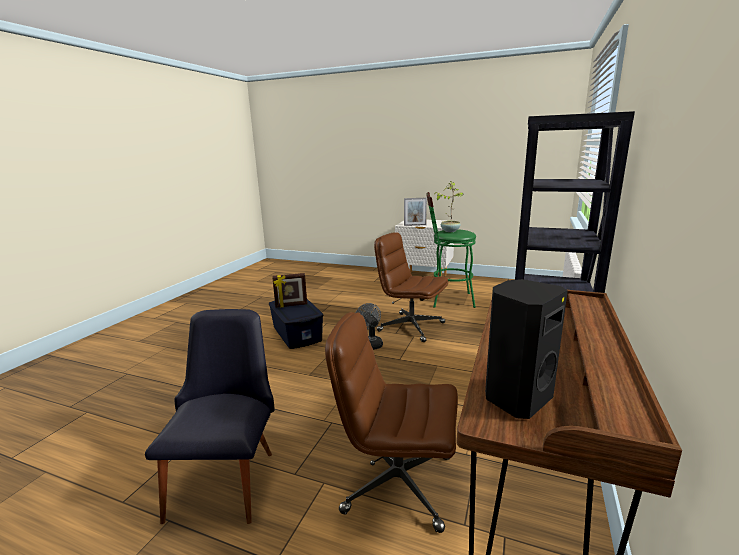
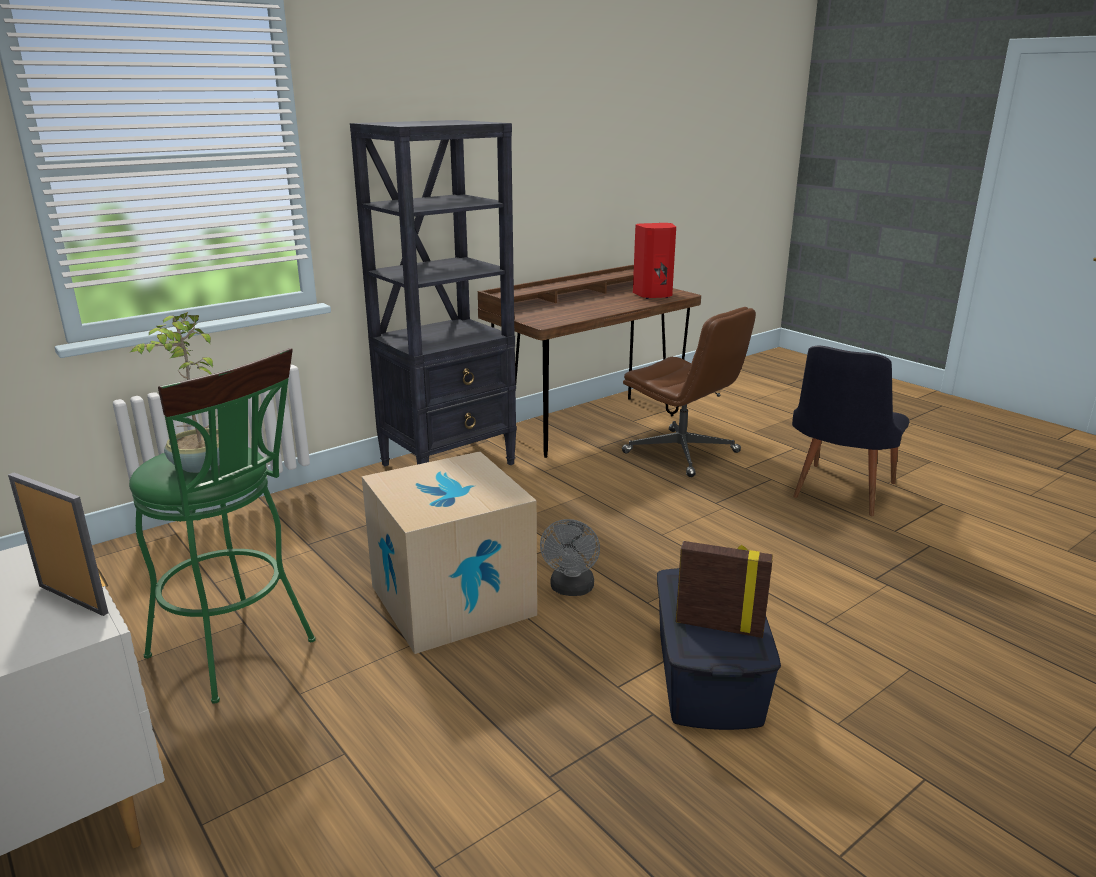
camera: 150 degrees left, 5 degrees up
(410, 327) = (452, 600): brown office chair -> cardboard box
(515, 398) = (653, 295): black speaker -> red speaker

